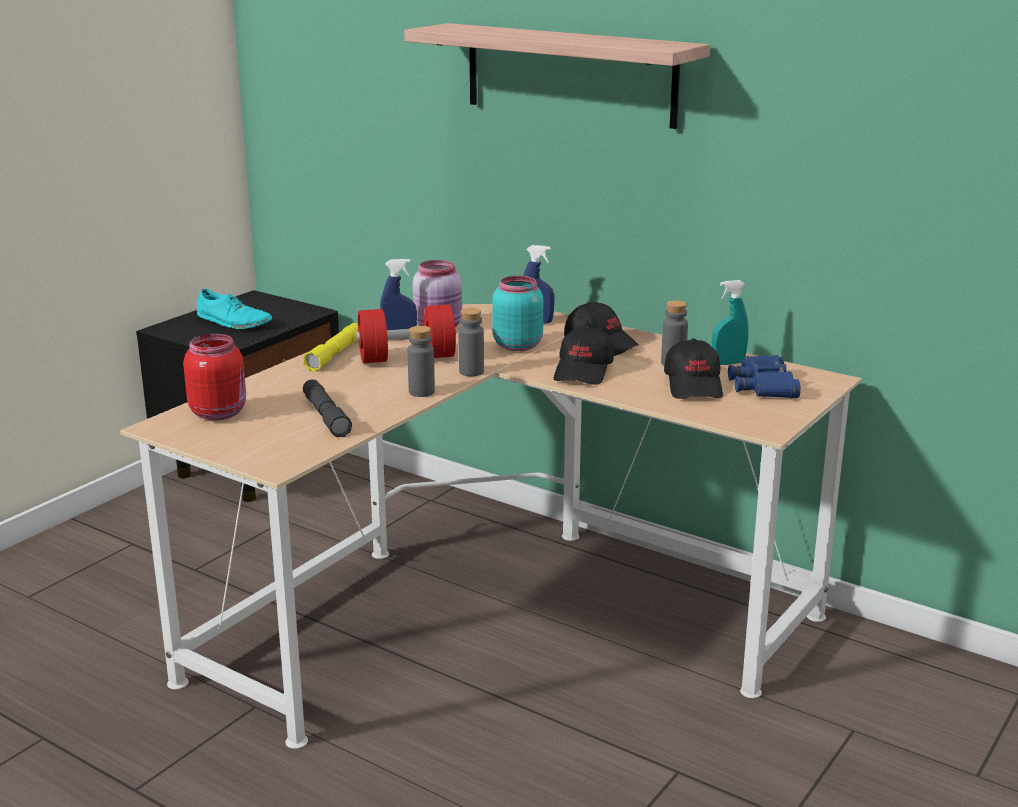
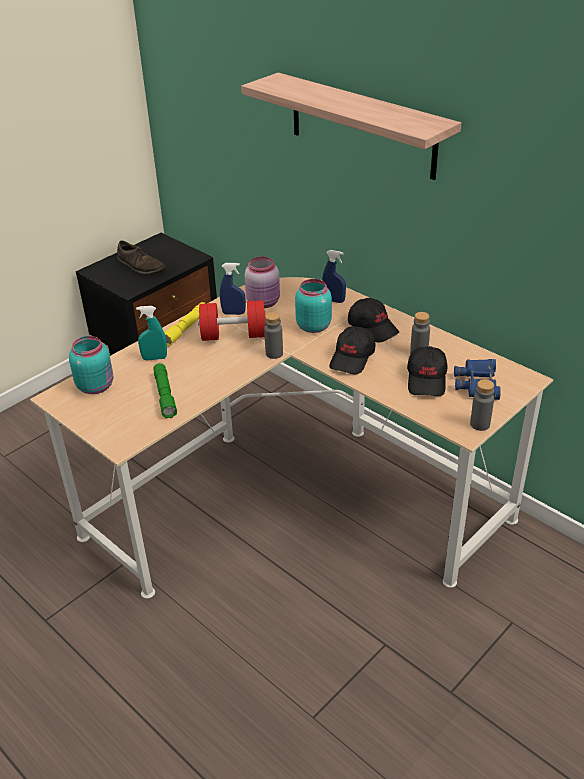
camera: 10 degrees right, 15 degrees up
(219, 412) = (96, 386): red jar -> turquoise jar
(234, 322) = (141, 265): turquoise shoe -> brown shoe
(326, 416) = (165, 395): grey flashlight -> green flashlight
(421, 392) = (235, 373): grey bottle -> grey bottle (480, 424)
(728, 363) = (459, 356): turquoise spray bottle -> turquoise spray bottle (154, 358)

